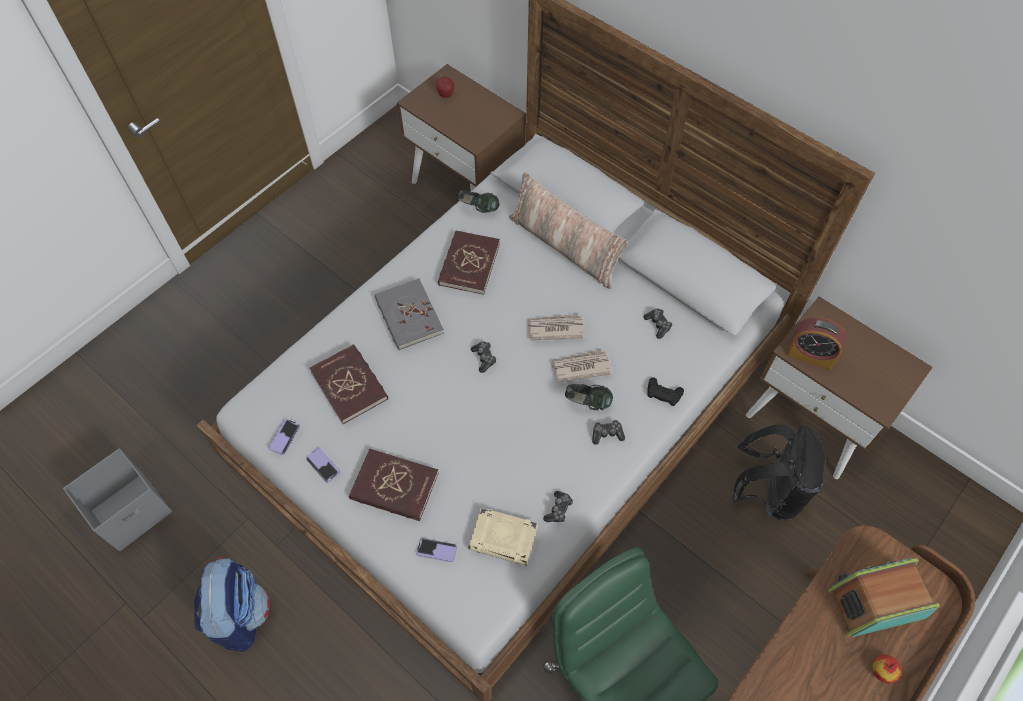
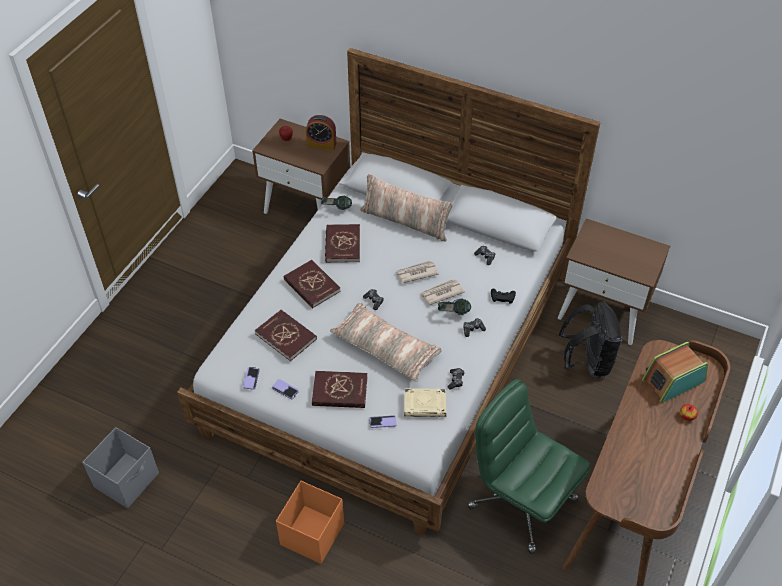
camera: 15 degrees left, 10 degrees down
(240, 614) = (236, 527): backpack -> none
(330, 651) = (311, 535): none -> orange storage box
(408, 316) = (311, 286): grey book -> red book
(478, 434) = (386, 348): none -> pillow
(810, 355) = (590, 254): alarm clock -> alarm clock (321, 144)

